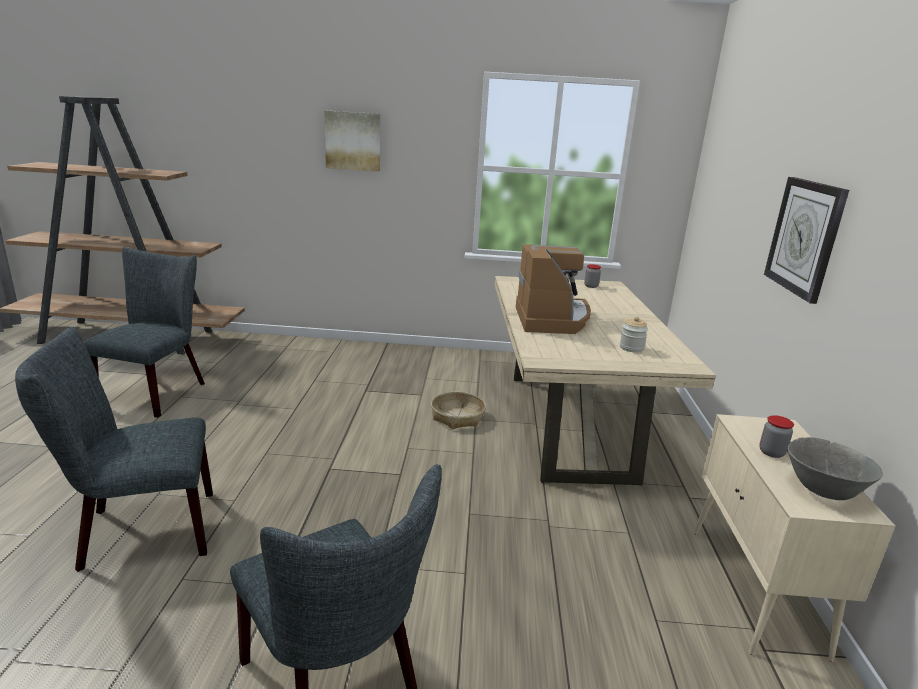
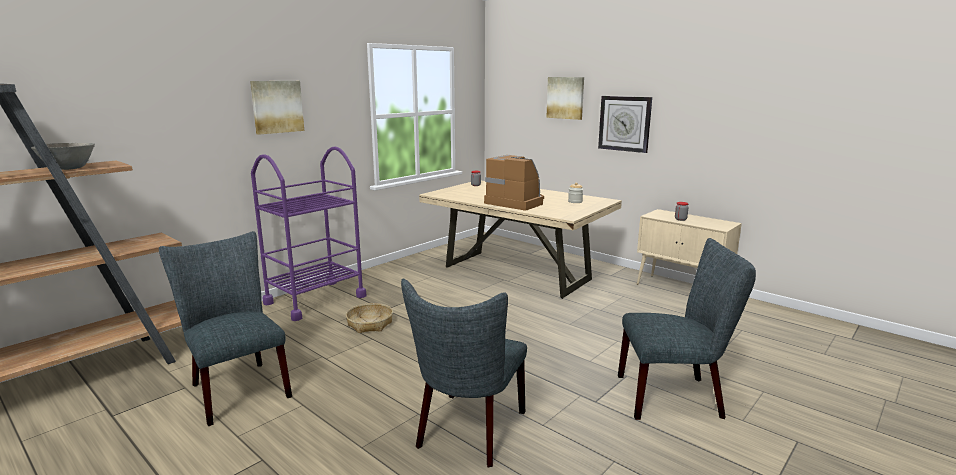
camera: 50 degrees left, 5 degrees down
(346, 354) = (315, 300): none -> purple cart
(457, 417) = (466, 295): basket -> basket (370, 324)
(758, 174) = (565, 98): none -> picture
(822, 491) = (714, 223): grey bowl -> grey bowl (68, 169)

